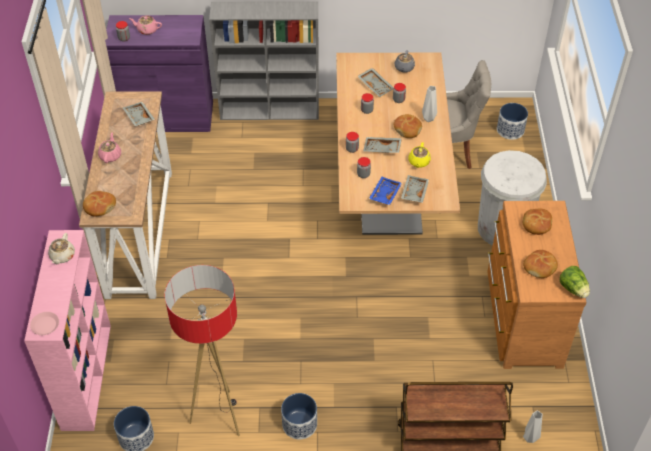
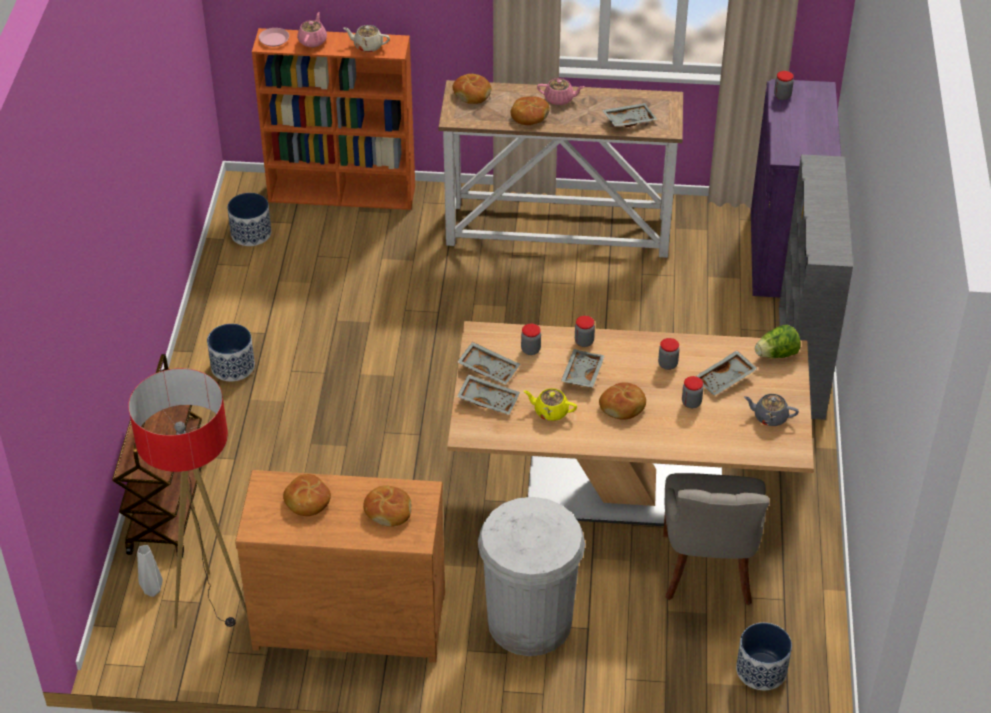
camera: 95 degrees right, 5 degrees down
(86, 375) = (343, 193): pink bookcase -> orange bookcase
(130, 171) = (529, 116): none -> bread
(147, 30) = (802, 116): pink teapot -> pink teapot (313, 41)
(219, 416) = (261, 299): floor lamp -> floor lamp (211, 606)
(384, 194) = (489, 368): blue tray -> grey tray
(428, 118) = (647, 433): grey vase -> none
(573, 289) = (260, 531): lettuce -> lettuce (776, 354)

